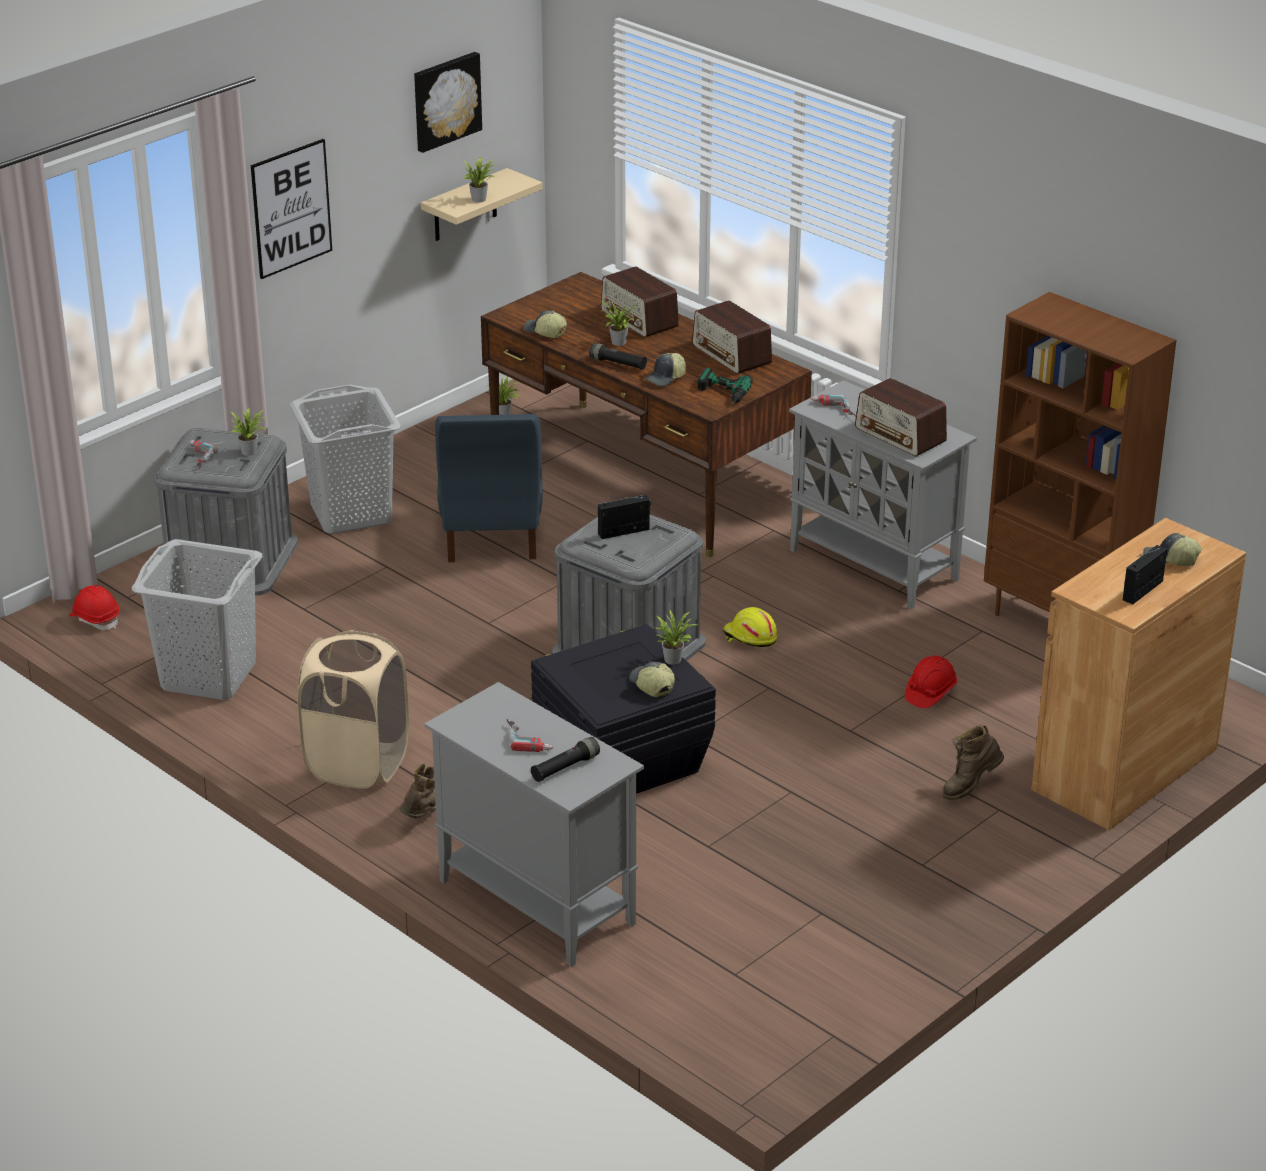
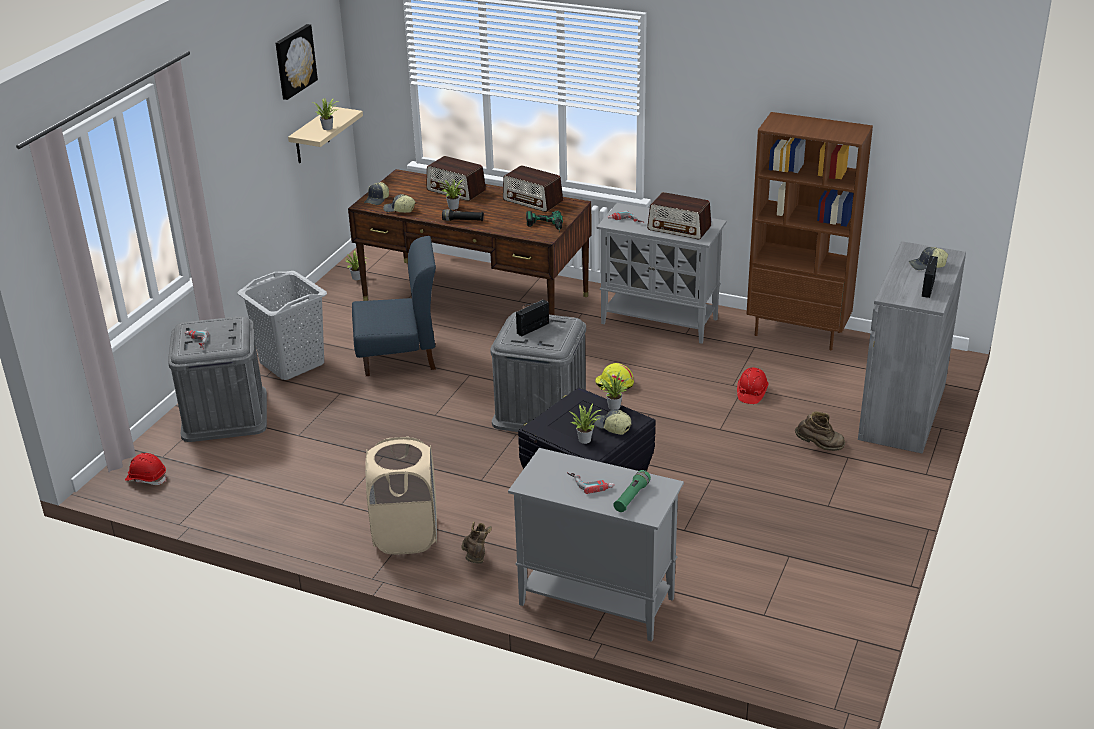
camera: 20 degrees left, 0 degrees up
(208, 675) = (257, 499): grey laundry basket -> none
(251, 451) = (233, 330): potted plant -> potted plant (586, 439)
(291, 208) = (215, 150): picture -> none
(491, 535) = (399, 356): blue chair -> blue chair turned 75 degrees counterclockwise
(565, 768) = (631, 497): black flashlight -> green flashlight
(665, 378) = (501, 223): cap -> cap (377, 200)
(970, 786) = (819, 447): brown boot -> brown boot turned 120 degrees counterclockwise
(1125, 769) = (902, 412): brown cabinet -> grey cabinet

